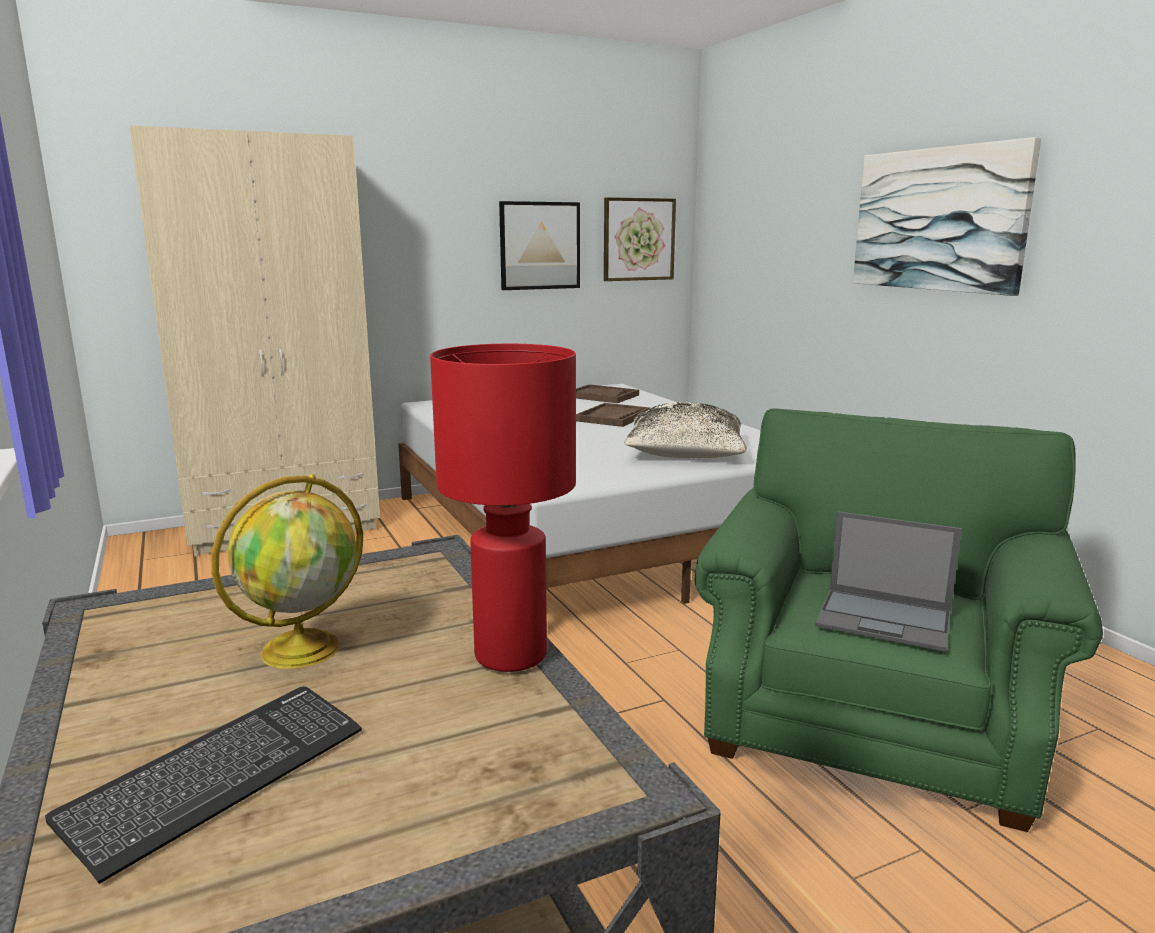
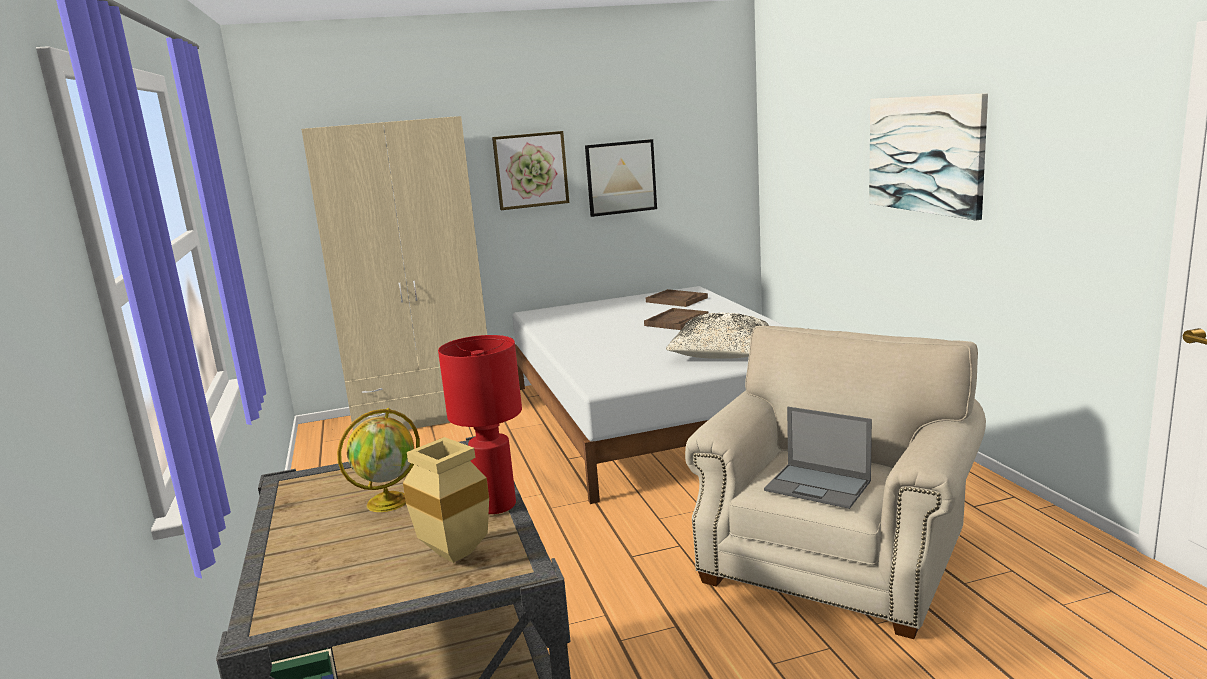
camera: 10 degrees right, 0 degrees up
(219, 777) = (338, 561): keyboard -> none
(474, 757) = (459, 554): none -> beige vase
(638, 239) = (707, 164): picture -> picture (531, 170)
(872, 710) = (836, 555): green armchair -> beige armchair

